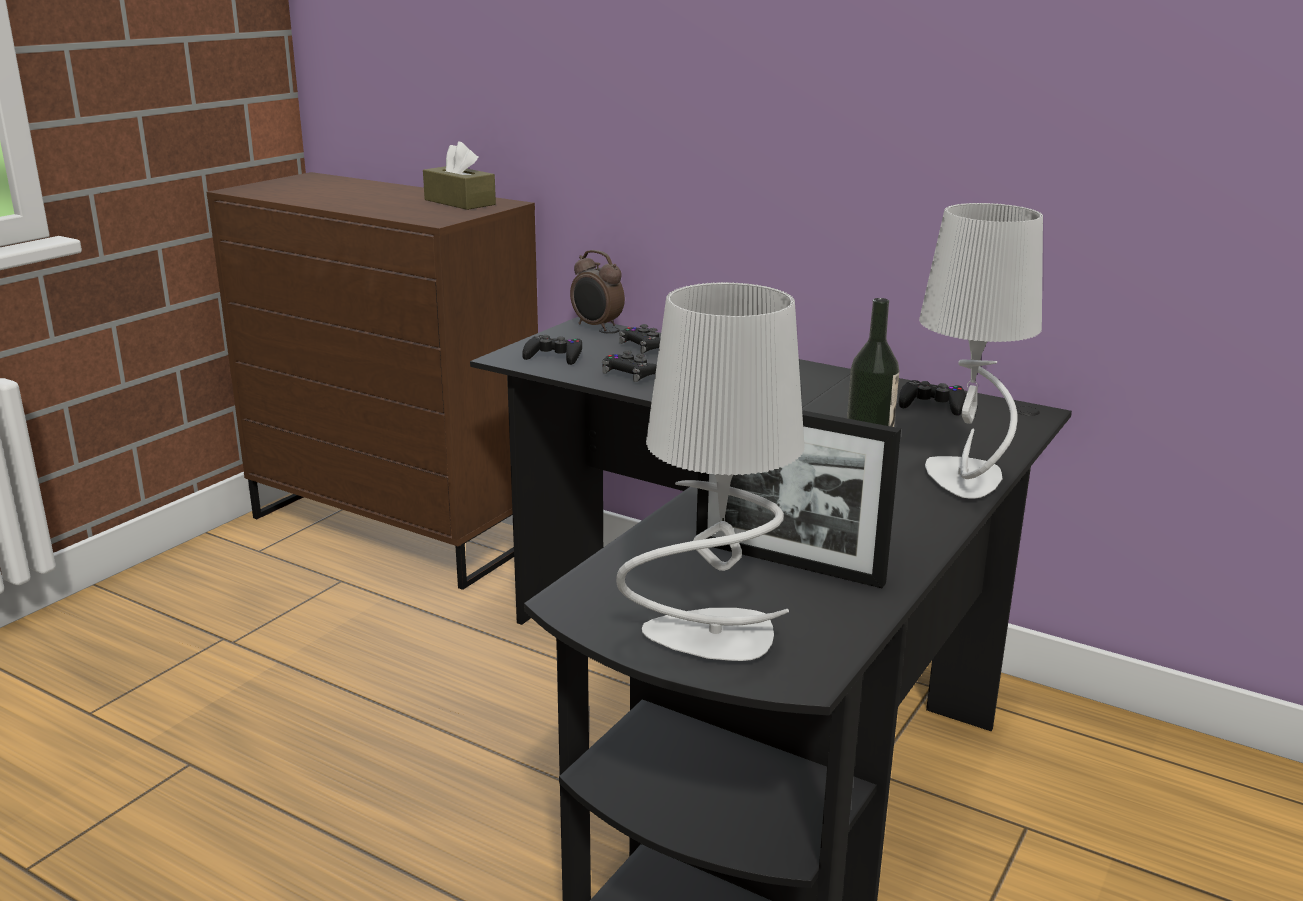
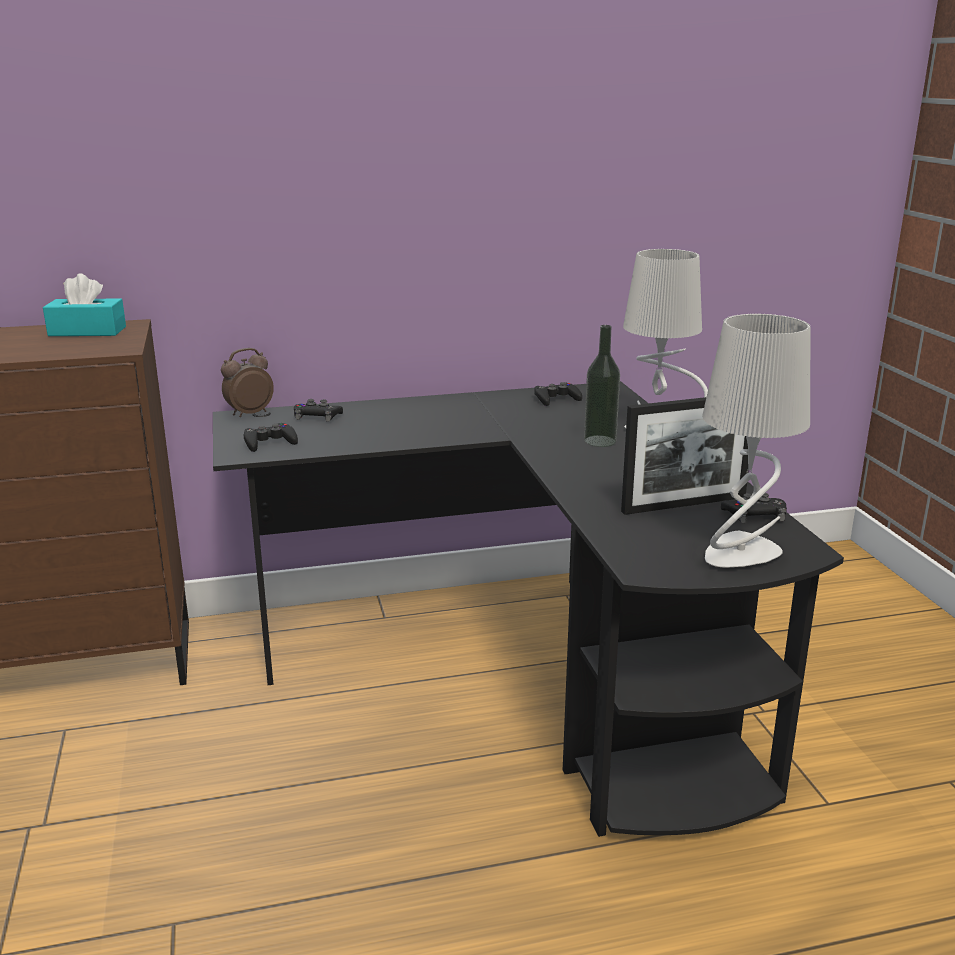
camera: 45 degrees left, 0 degrees up
(460, 202) = (87, 331): brown tissue box -> turquoise tissue box
(596, 326) = (249, 414): alarm clock -> alarm clock turned 150 degrees clockwise
(632, 374) = (353, 437): black game controller -> black game controller (754, 515)

